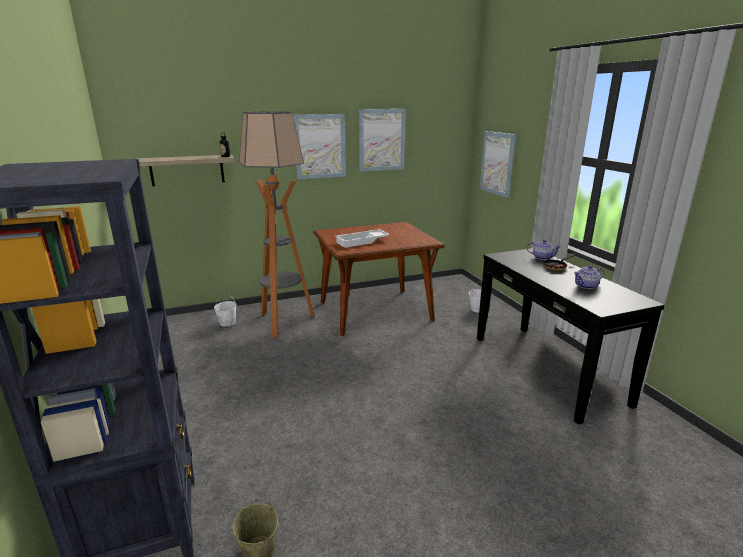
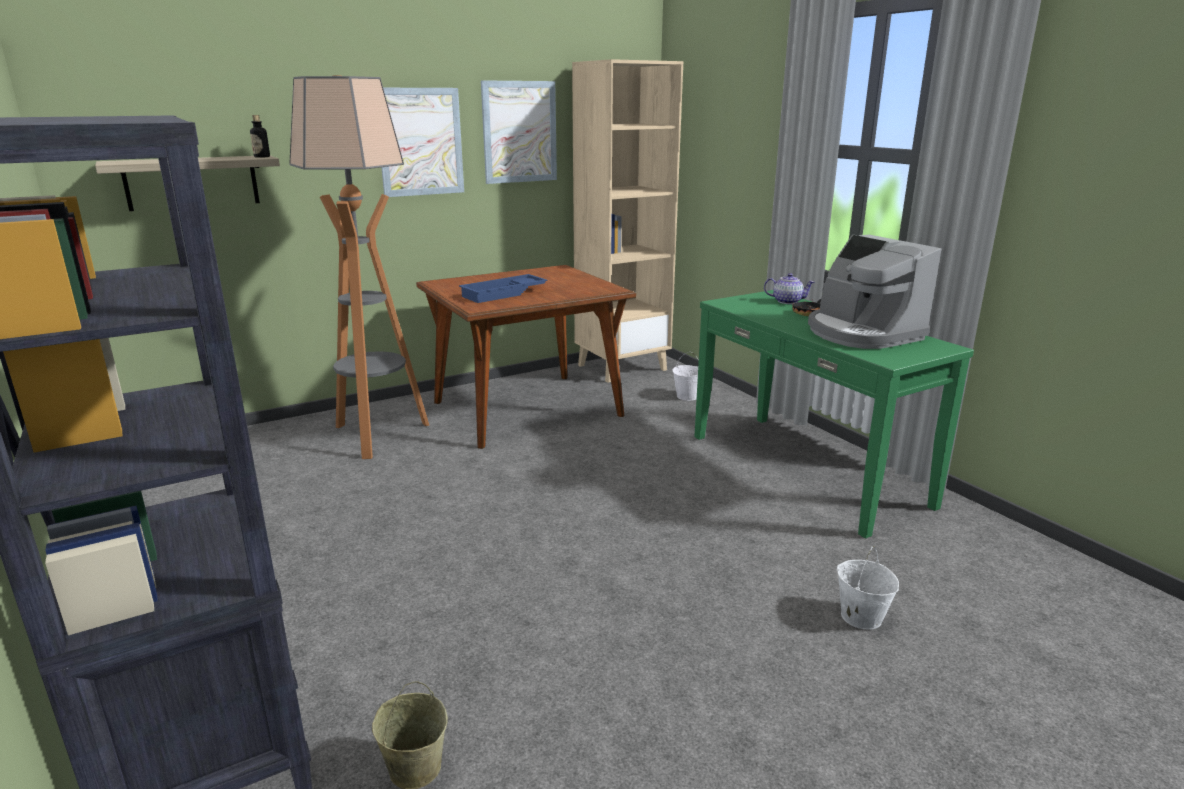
camera: 10 degrees left, 0 degrees up
(227, 323) = (279, 444): white bucket -> white bucket (860, 616)
(362, 241) = (504, 294): white tray -> blue tray
(440, 286) = (622, 367): none -> beige bookcase
(497, 163) = (702, 167): picture -> none
(547, 369) = (806, 469): black console table -> green console table
(586, 286) = (861, 333): teapot -> coffee machine

